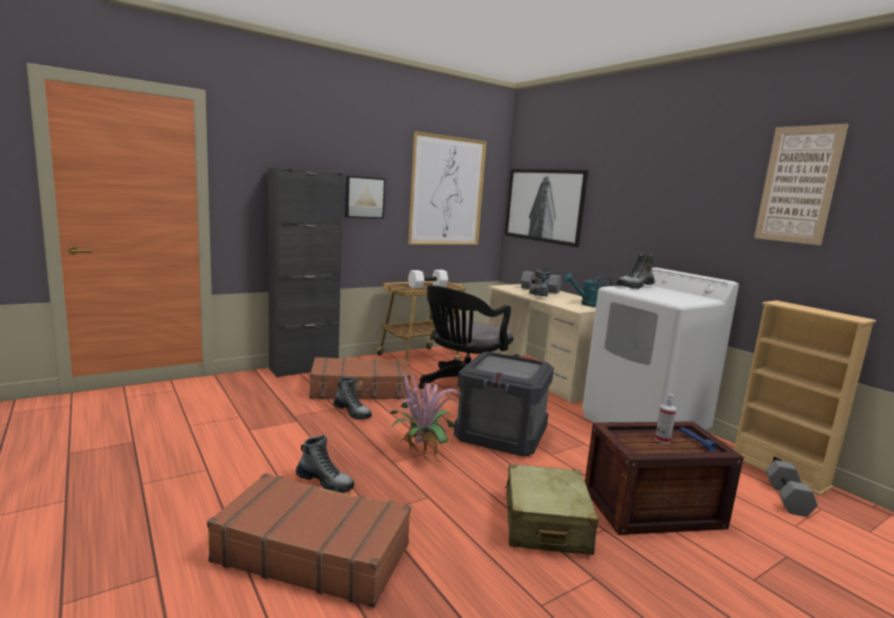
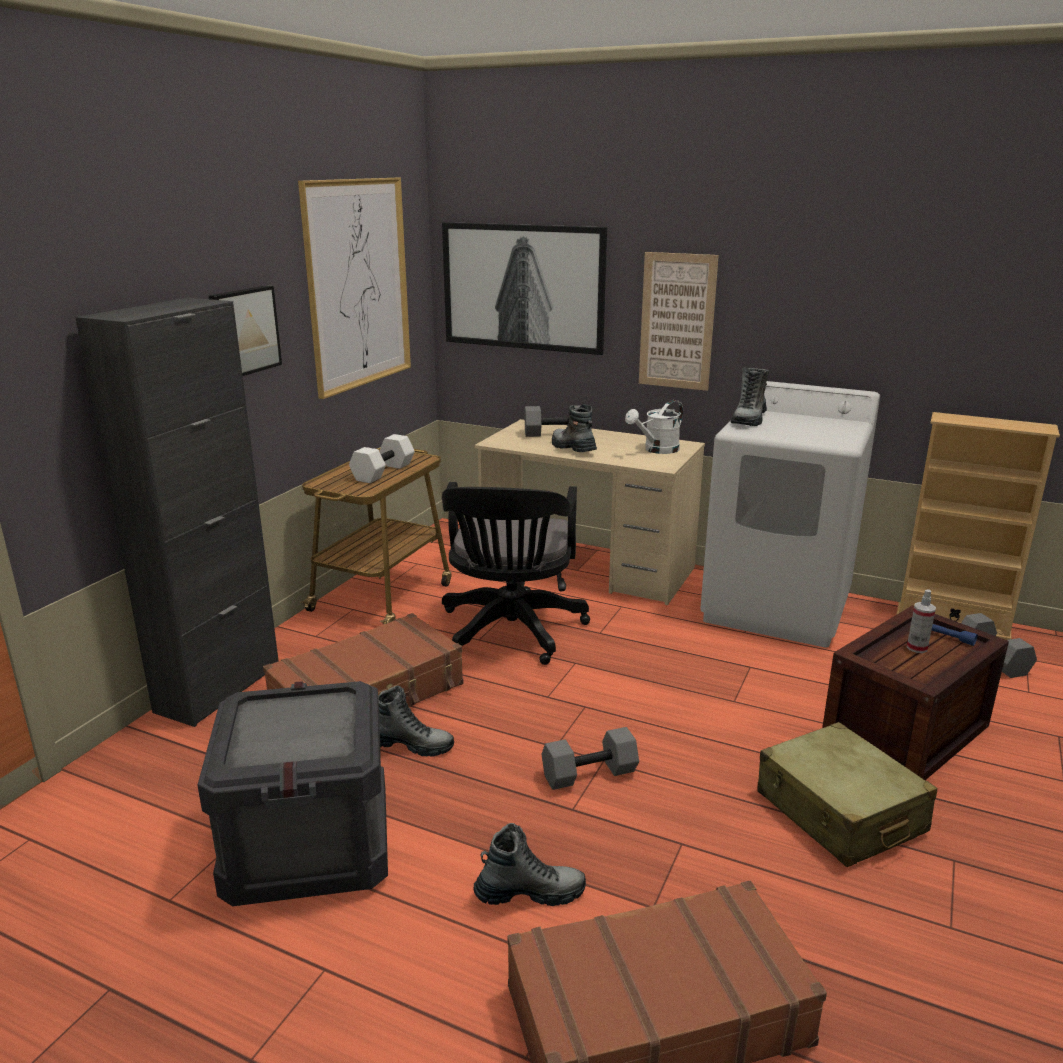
camera: 30 degrees left, 10 degrees up
(422, 452) = (589, 773): potted plant -> grey dumbbell
(502, 435) = (649, 695): crate -> crate (310, 845)
(588, 304) = (657, 450): turquoise watering can -> white watering can
(798, 185) = (954, 255): picture -> picture (677, 321)

